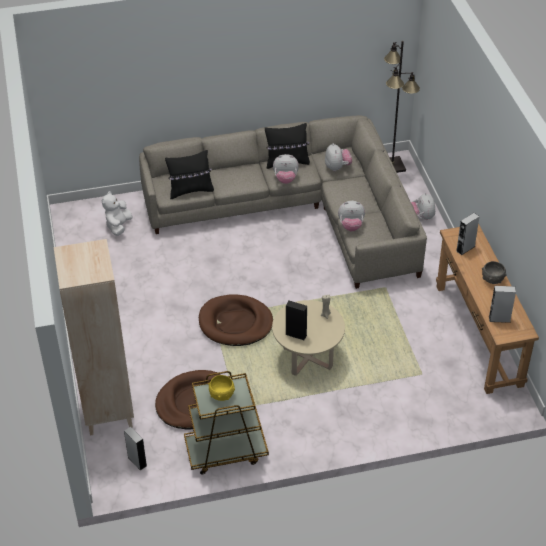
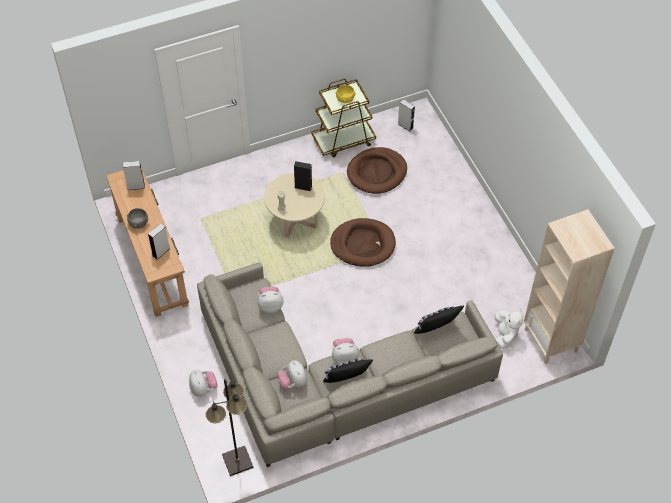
camera: 170 degrees right, 10 degrees up
(107, 411) = (441, 157): beige bookcase -> beige bookcase (551, 340)

